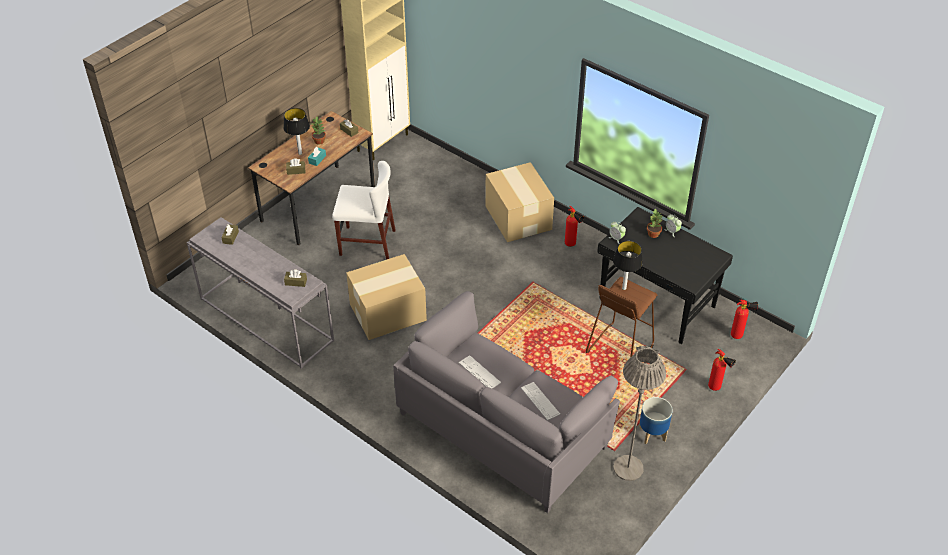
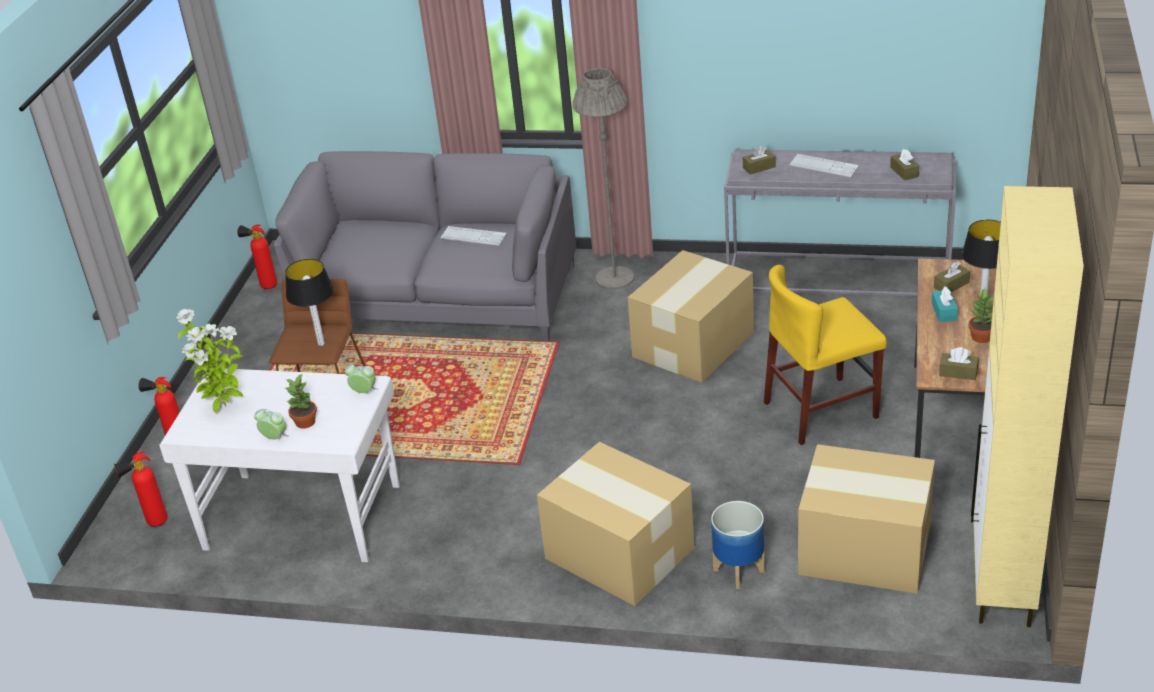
camera: 155 degrees right, 10 degrees down
(367, 242) = (821, 410): white chair -> yellow chair
(418, 174) = (866, 550): none -> cardboard box
(540, 401) = (380, 241): keyboard -> keyboard (824, 166)
(572, 245) = (492, 547): fire extinguisher -> fire extinguisher (265, 286)
(628, 468) = (267, 323): grey floor lamp -> grey floor lamp (614, 278)
(652, 434) = (248, 363): planter -> planter (738, 570)
(657, 303) = (302, 515): black desk -> white desk
(692, 261) = (225, 408): none -> potted plant

